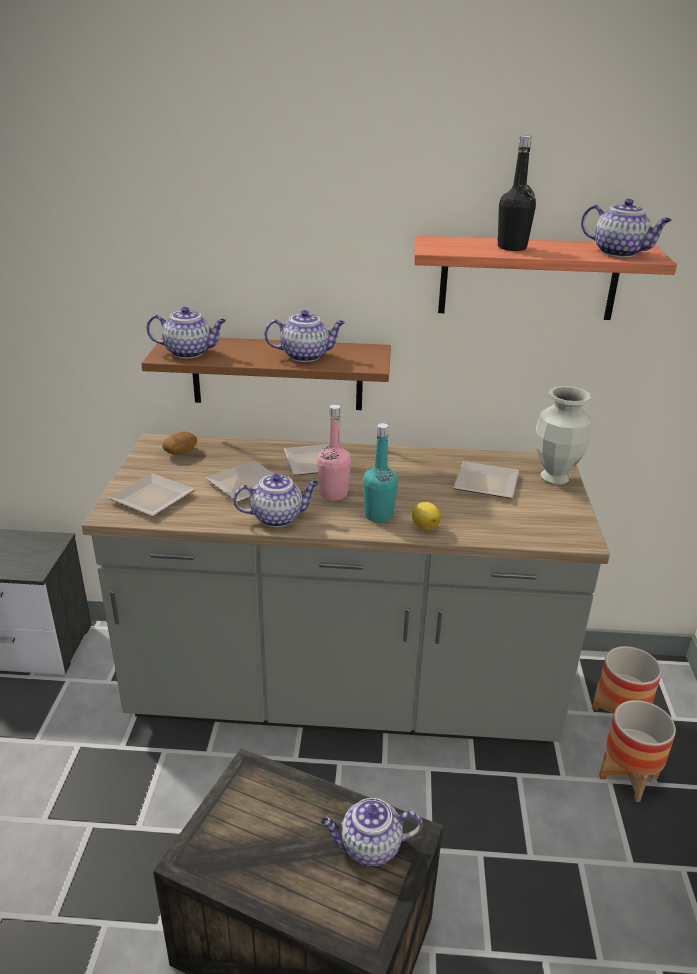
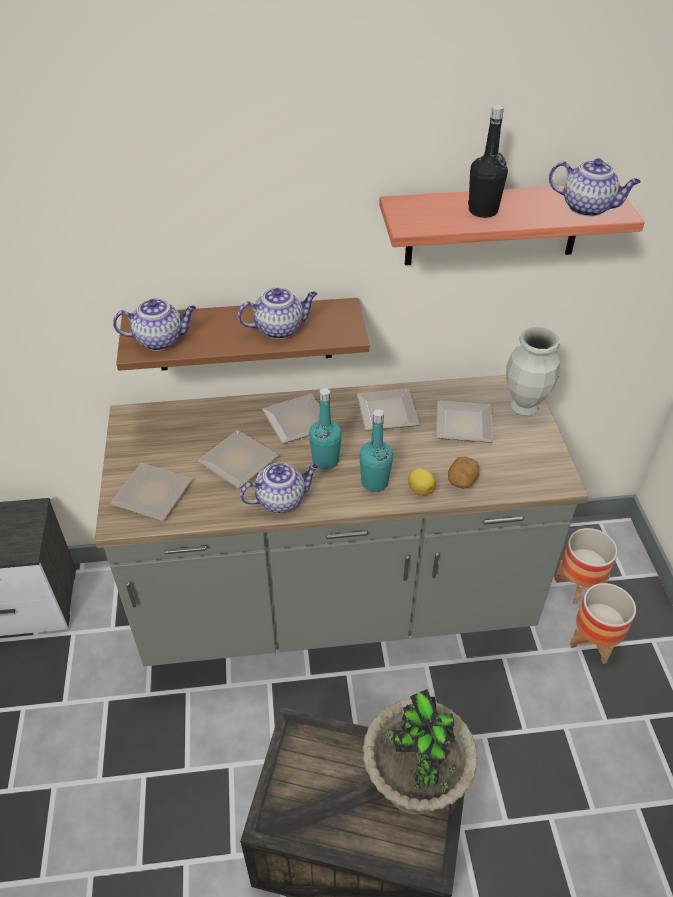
camera: 10 degrees left, 15 degrees up
(180, 452) = (159, 427): potato -> potato (462, 480)
(333, 494) = (325, 461): pink bottle -> turquoise bottle
(369, 847) = (414, 782): teapot -> potted plant
(407, 467) = (385, 414): none -> plate

